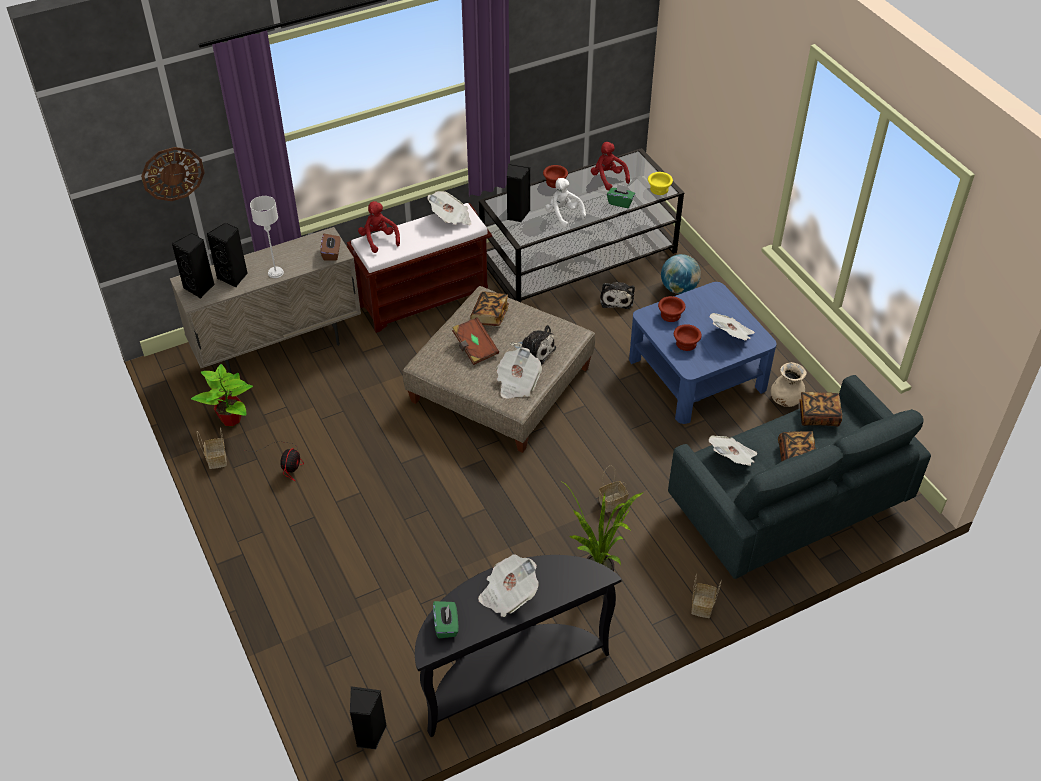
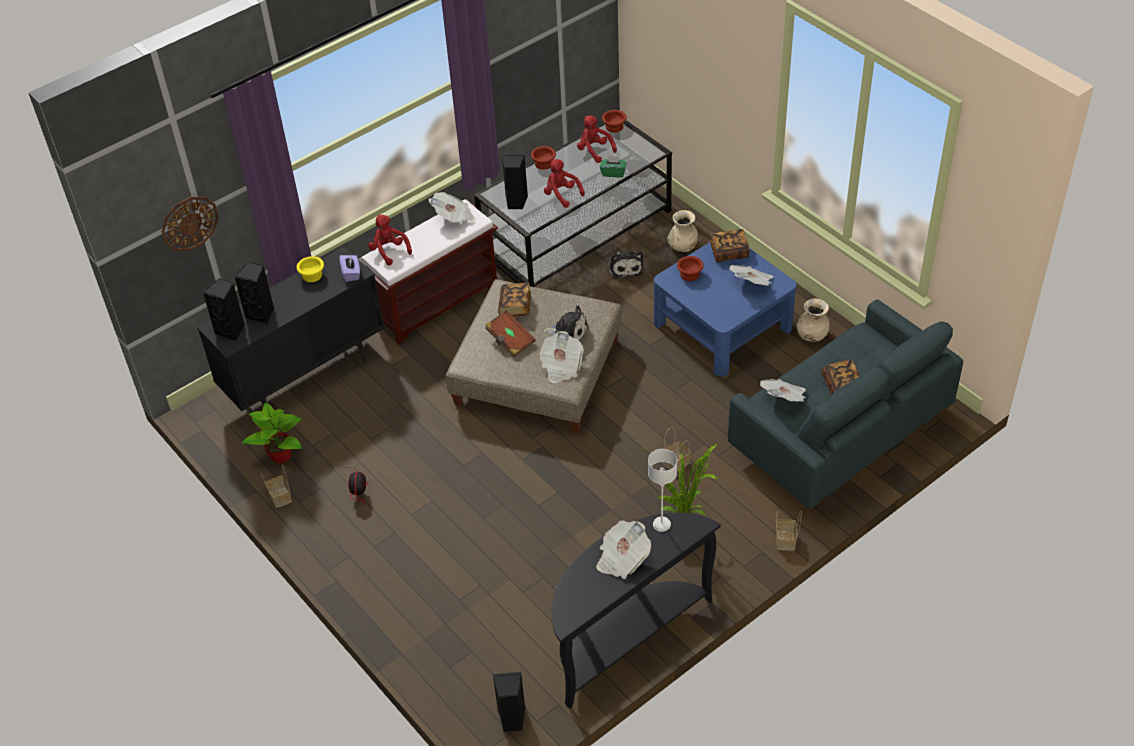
camera: 10 degrees left, 0 degrees up
(275, 272) = (301, 302): grey table lamp -> grey table lamp (661, 524)
(279, 348) = (306, 378): beige cabinet -> black cabinet
(331, 253) = (351, 273): brown tissue box -> purple tissue box
(446, 625) = (574, 597): green tissue box -> none
(563, 215) = (561, 195): white plush toy -> red plush toy
(660, 189) = (647, 153): yellow bowl -> yellow bowl (313, 275)
(679, 288) = (683, 247): globe -> beige vase
(685, 343) = (711, 299): brown bowl -> brown bowl (613, 127)
(818, 416) = (852, 344): book -> book (729, 252)

